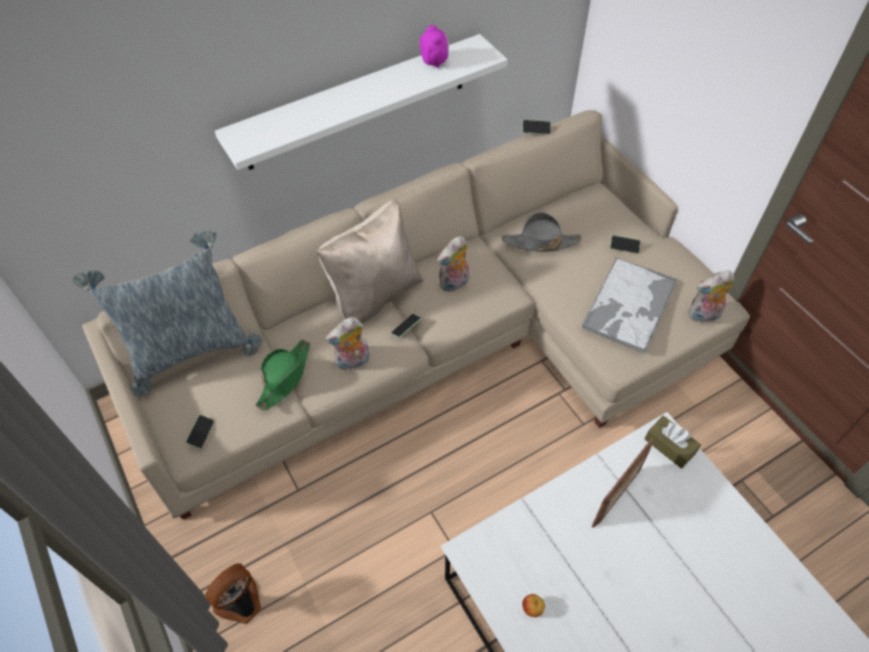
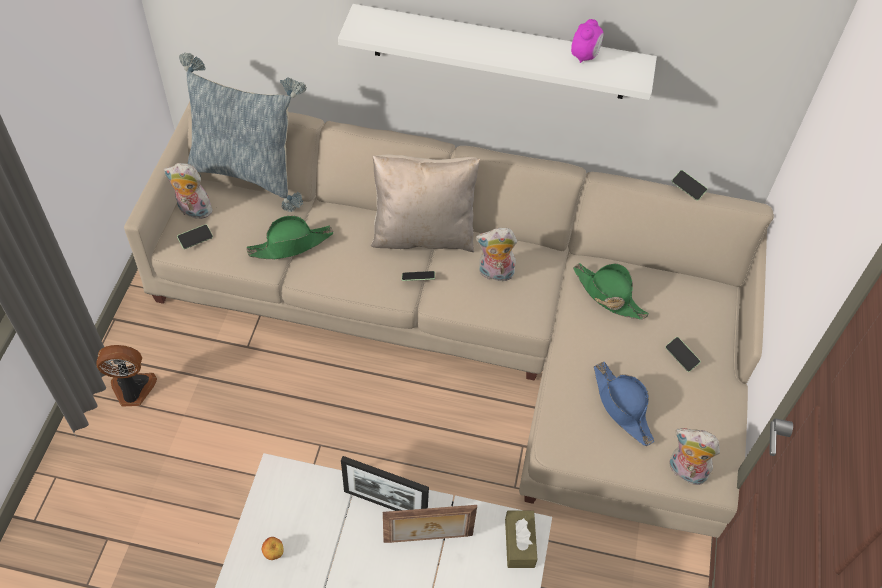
camera: 40 degrees right, 0 degrees up
(353, 362) = (350, 273): plush toy -> plush toy (193, 211)
(540, 242) = (608, 295): grey hat -> green hat
(563, 501) = (385, 504): none -> picture frame
(629, 305) = (622, 407): tray -> blue hat

